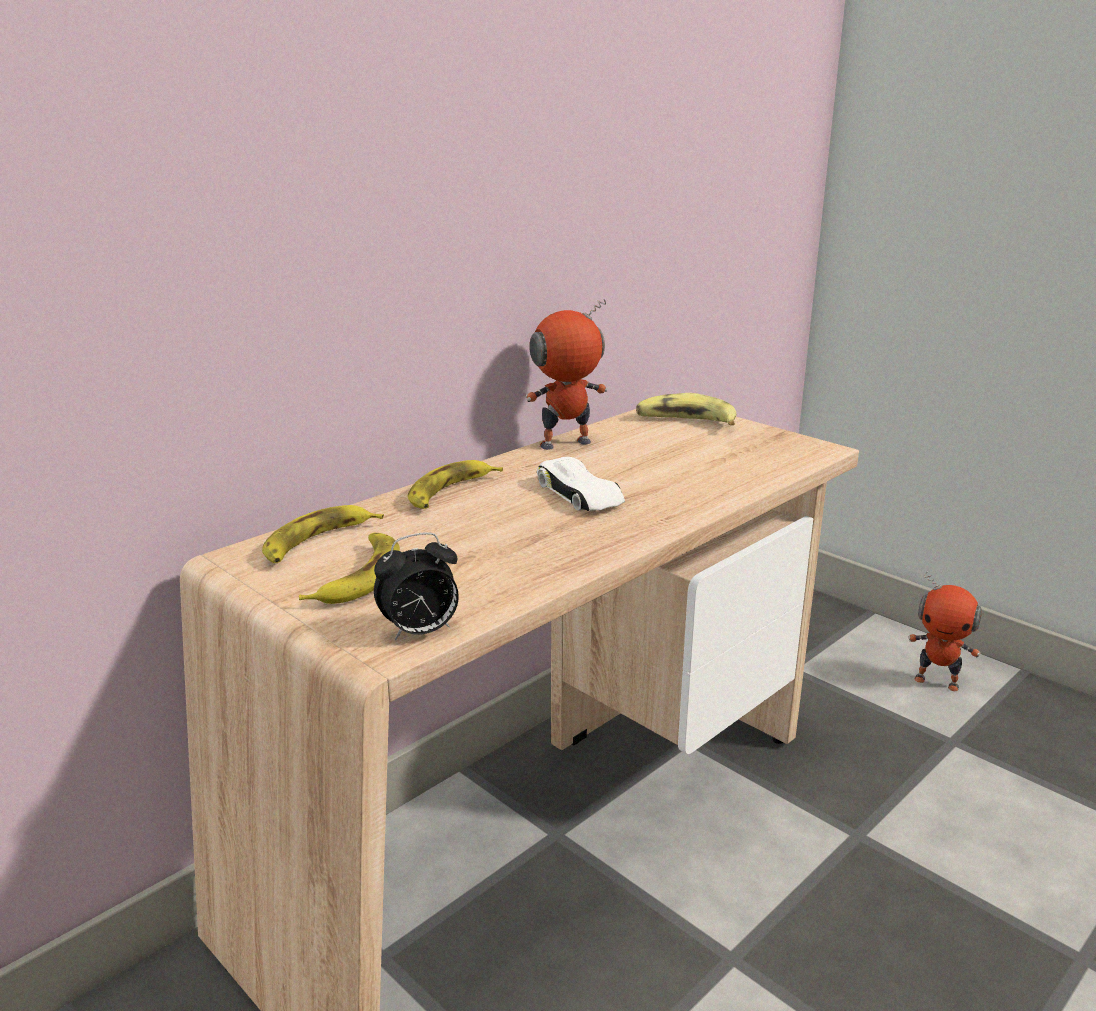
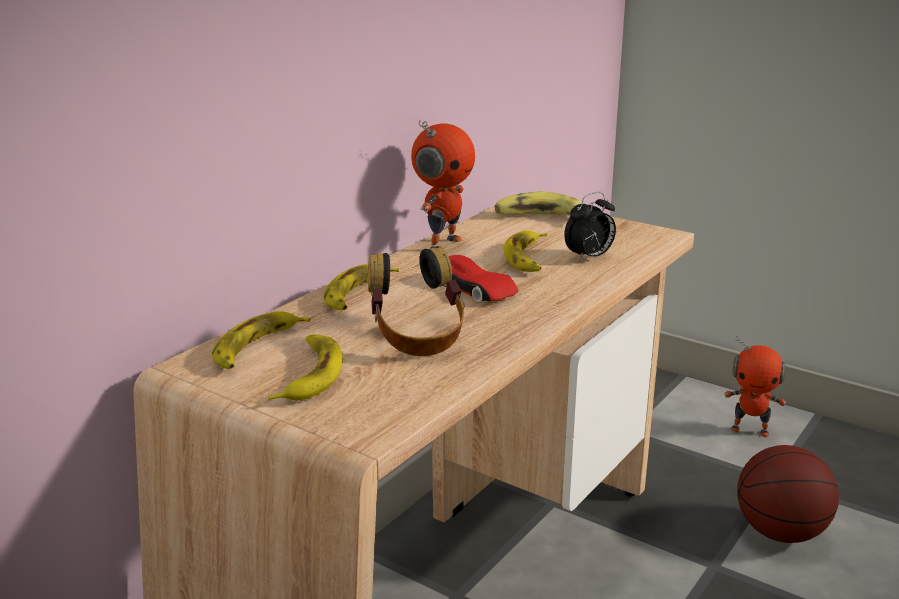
camera: 10 degrees left, 0 degrees up
(420, 632) = (387, 418): alarm clock -> alarm clock (589, 257)
(492, 545) = (417, 338): none -> headphones
(566, 445) = (443, 244): toy robot -> toy robot turned 150 degrees clockwise
(579, 494) = (474, 288): white toy car -> red toy car
(654, 466) = (528, 258): none -> banana
(947, 805) = (780, 532): none -> basketball

